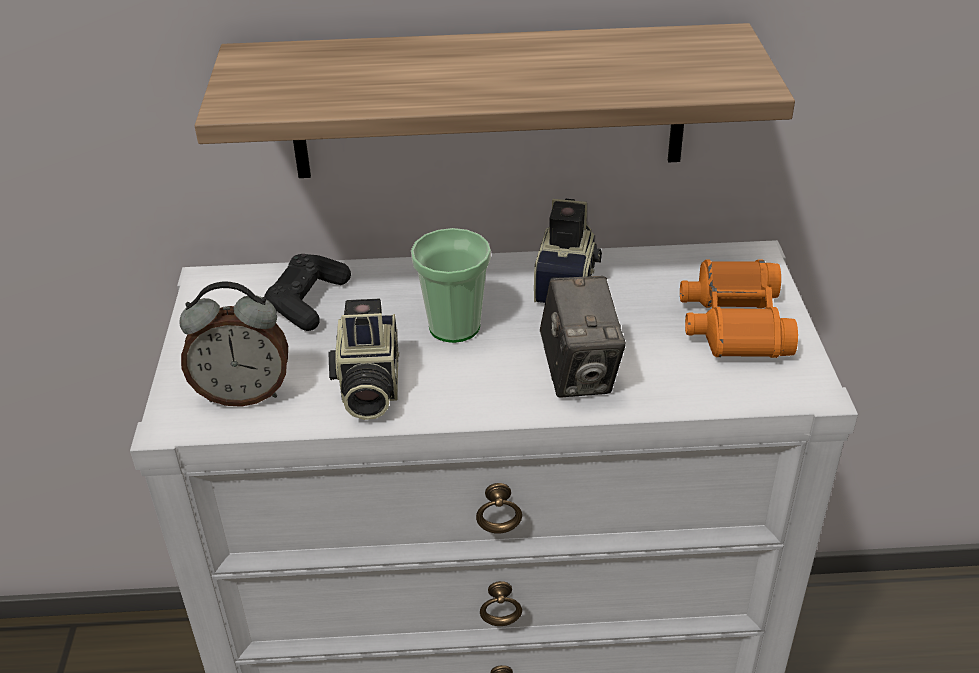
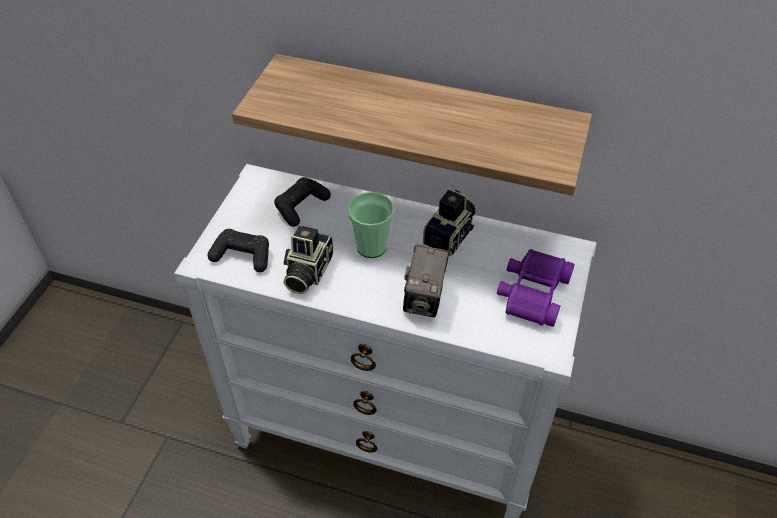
camera: 20 degrees right, 10 degrees up
(244, 393) = (242, 256): alarm clock -> black game controller
(733, 323) = (532, 293): orange binoculars -> purple binoculars

